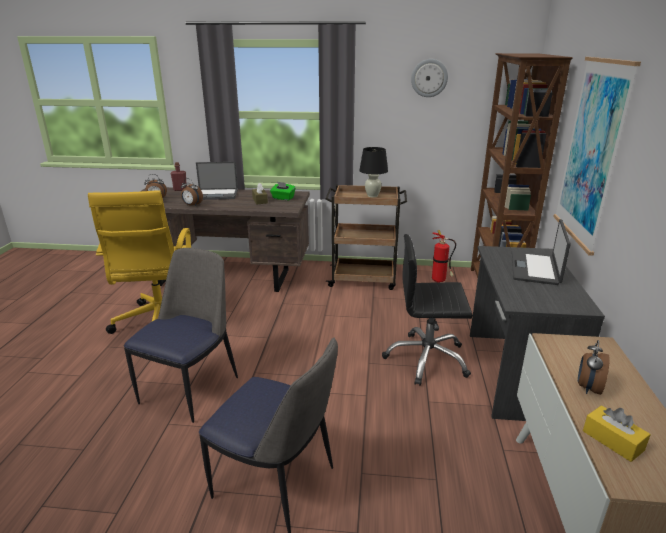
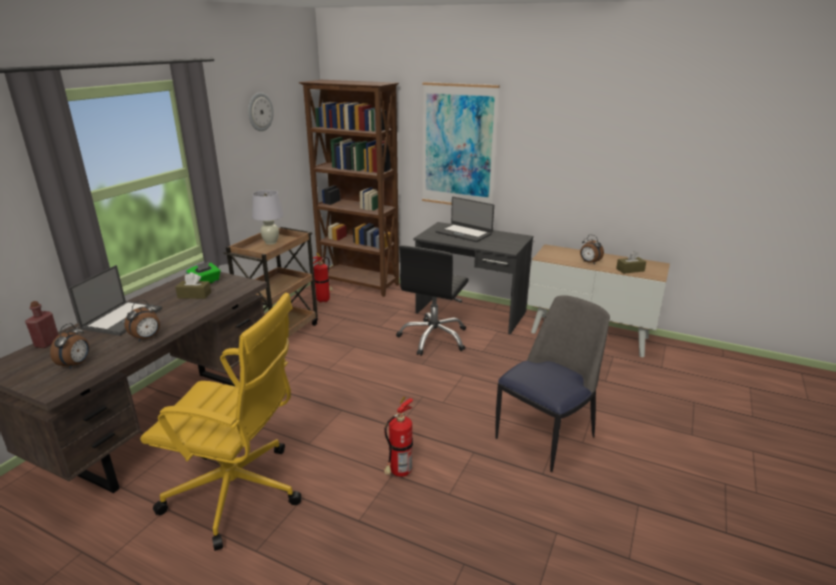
camera: 70 degrees left, 0 degrees up
(191, 388) = (399, 473): chair -> fire extinguisher
(372, 196) = (271, 242): black table lamp -> white table lamp
(612, 440) = (630, 270): yellow tissue box -> brown tissue box

